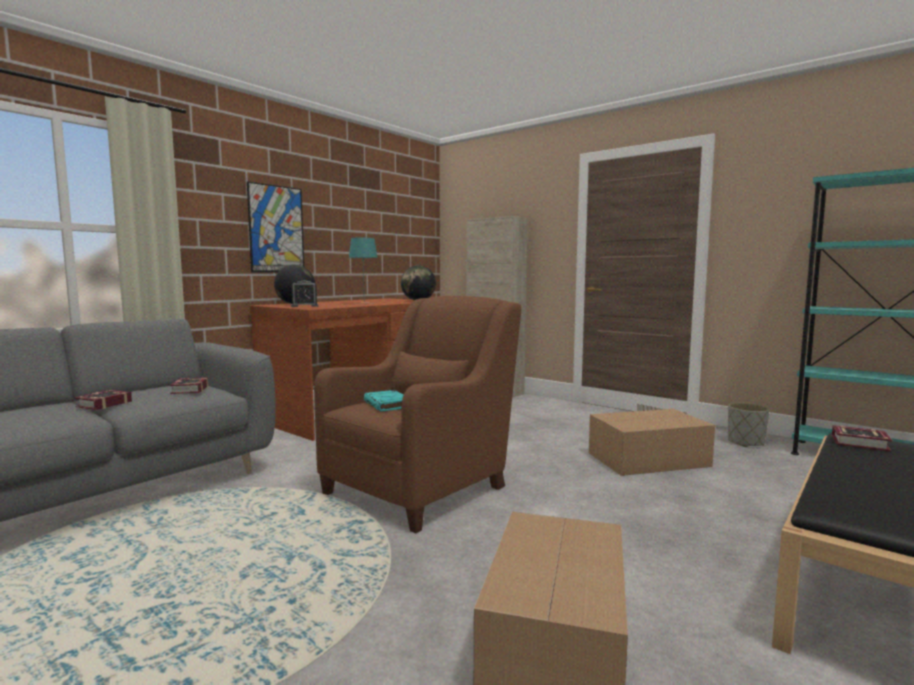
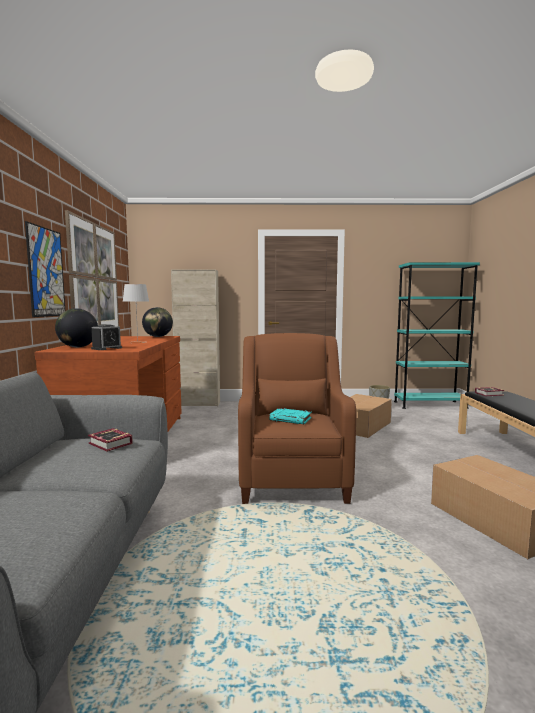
camera: 40 degrees left, 0 degrees up
(101, 404) = (65, 479): book -> none
(362, 233) = (94, 278): none -> picture
(364, 303) = (137, 342): turquoise table lamp -> grey table lamp

